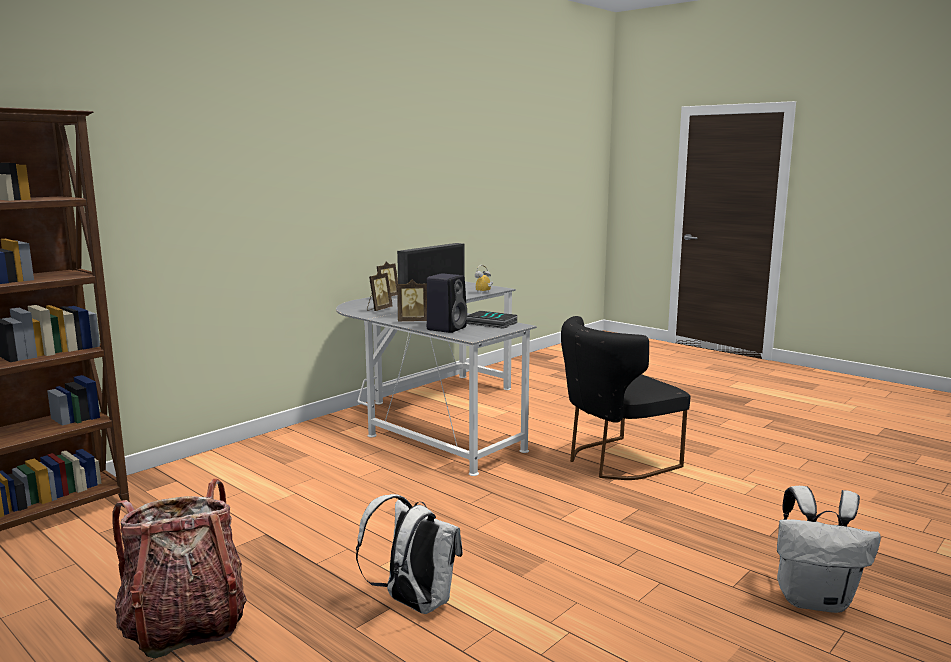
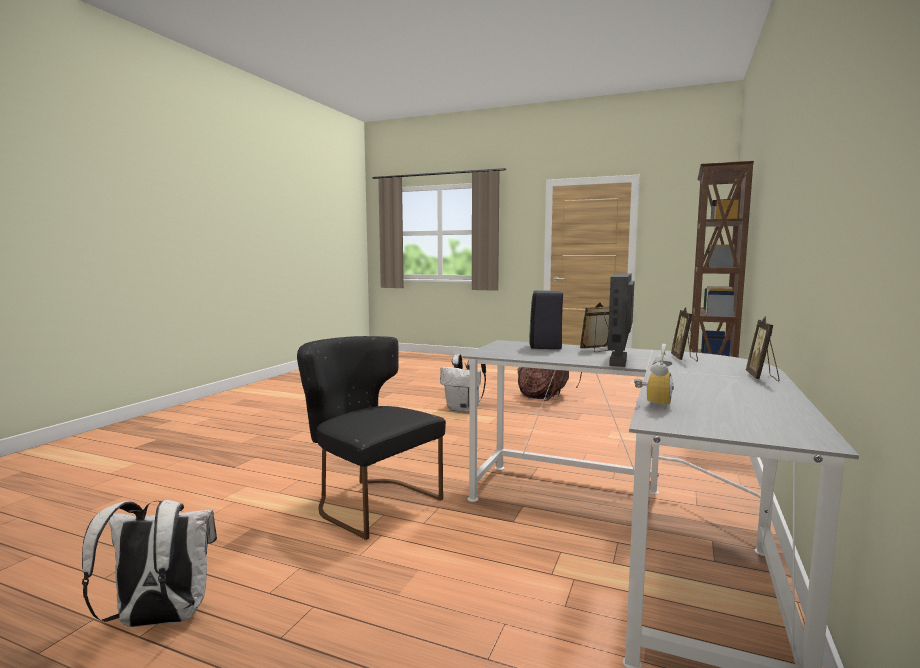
camera: 160 degrees right, 5 degrees down
(490, 323) = (514, 353): book -> none
(614, 461) = (369, 501): black chair -> black chair turned 90 degrees counterclockwise
(815, 600) = (259, 431): white backpack -> white backpack (159, 620)

